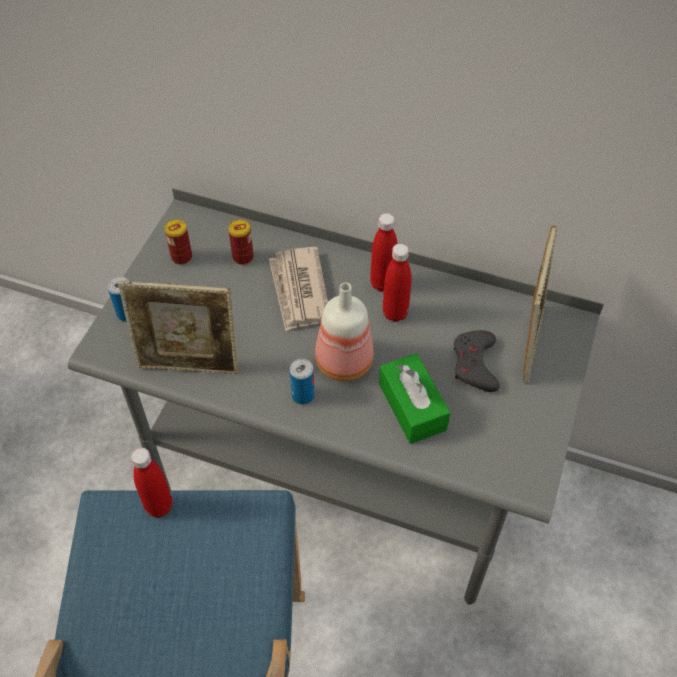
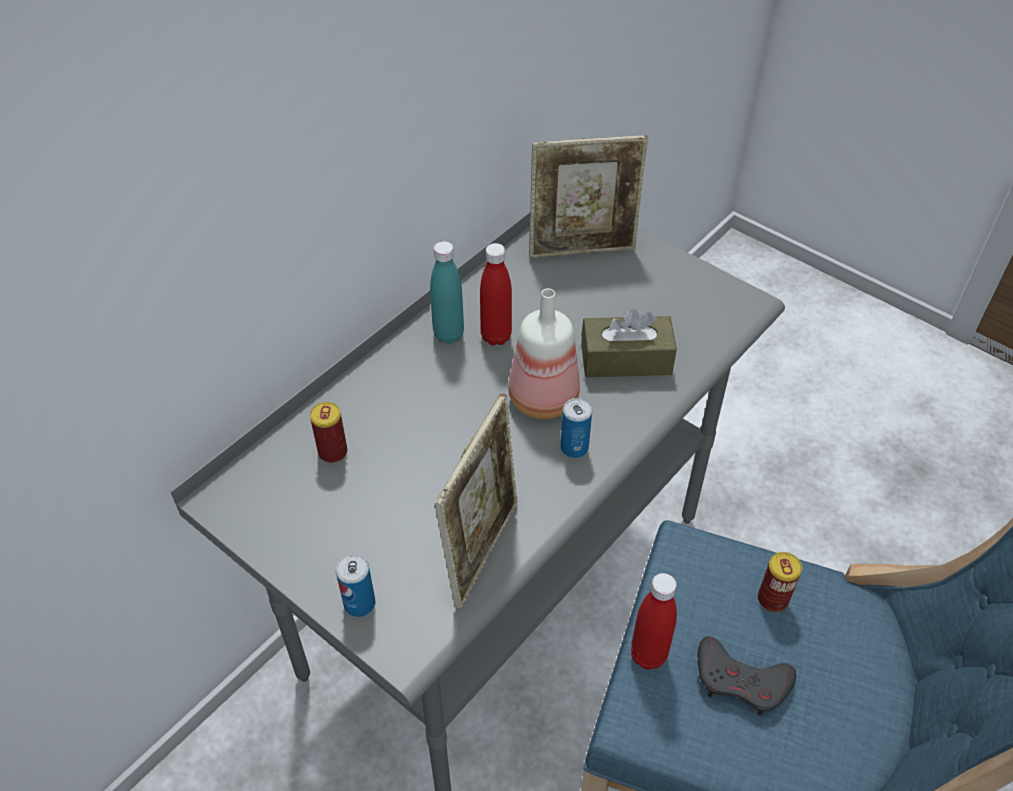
camera: 70 degrees left, 5 degrees down
(181, 257) = (293, 518): can -> can (772, 599)
(299, 291) = (419, 411): newspaper -> none
(382, 283) = (448, 334): red bottle -> turquoise bottle
(412, 406) = (626, 359): green tissue box -> brown tissue box
(475, 364) = (593, 296): grey game controller -> grey game controller (741, 681)
(529, 342) = (582, 249): picture frame -> picture frame turned 135 degrees clockwise

